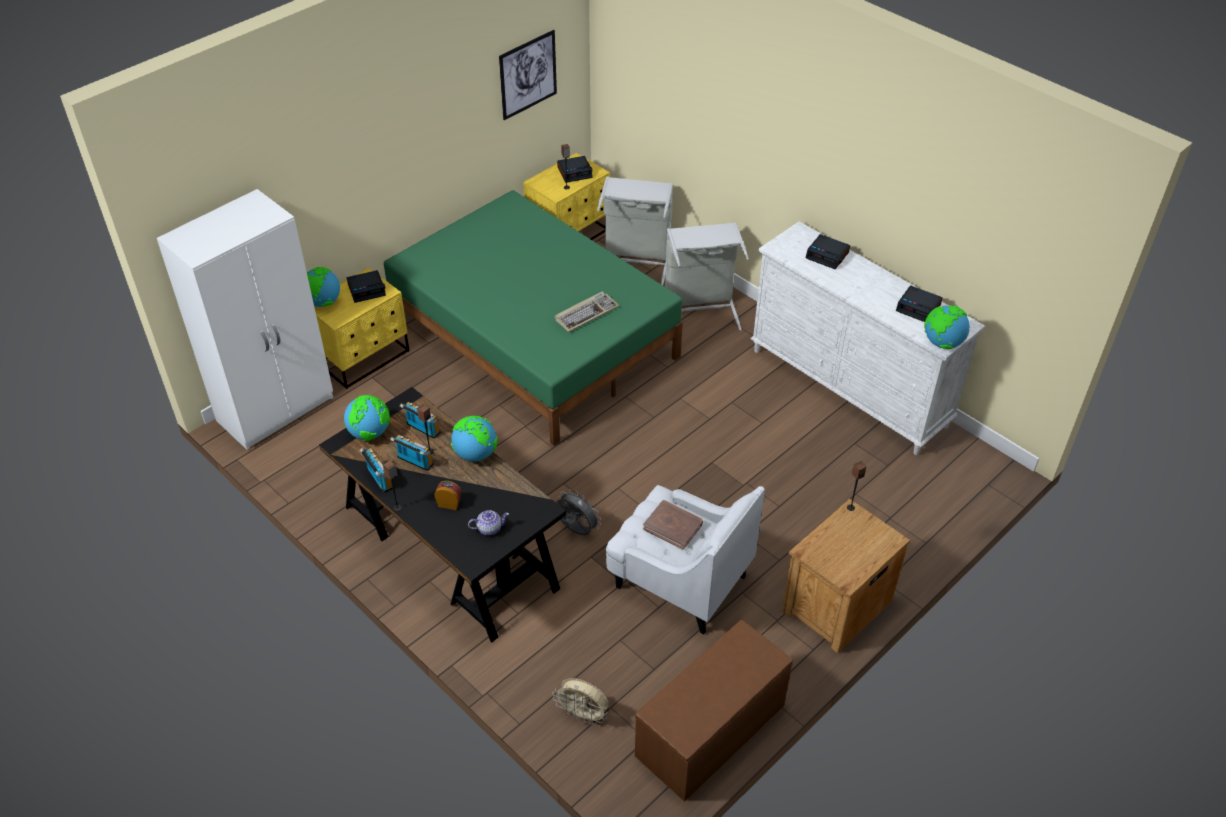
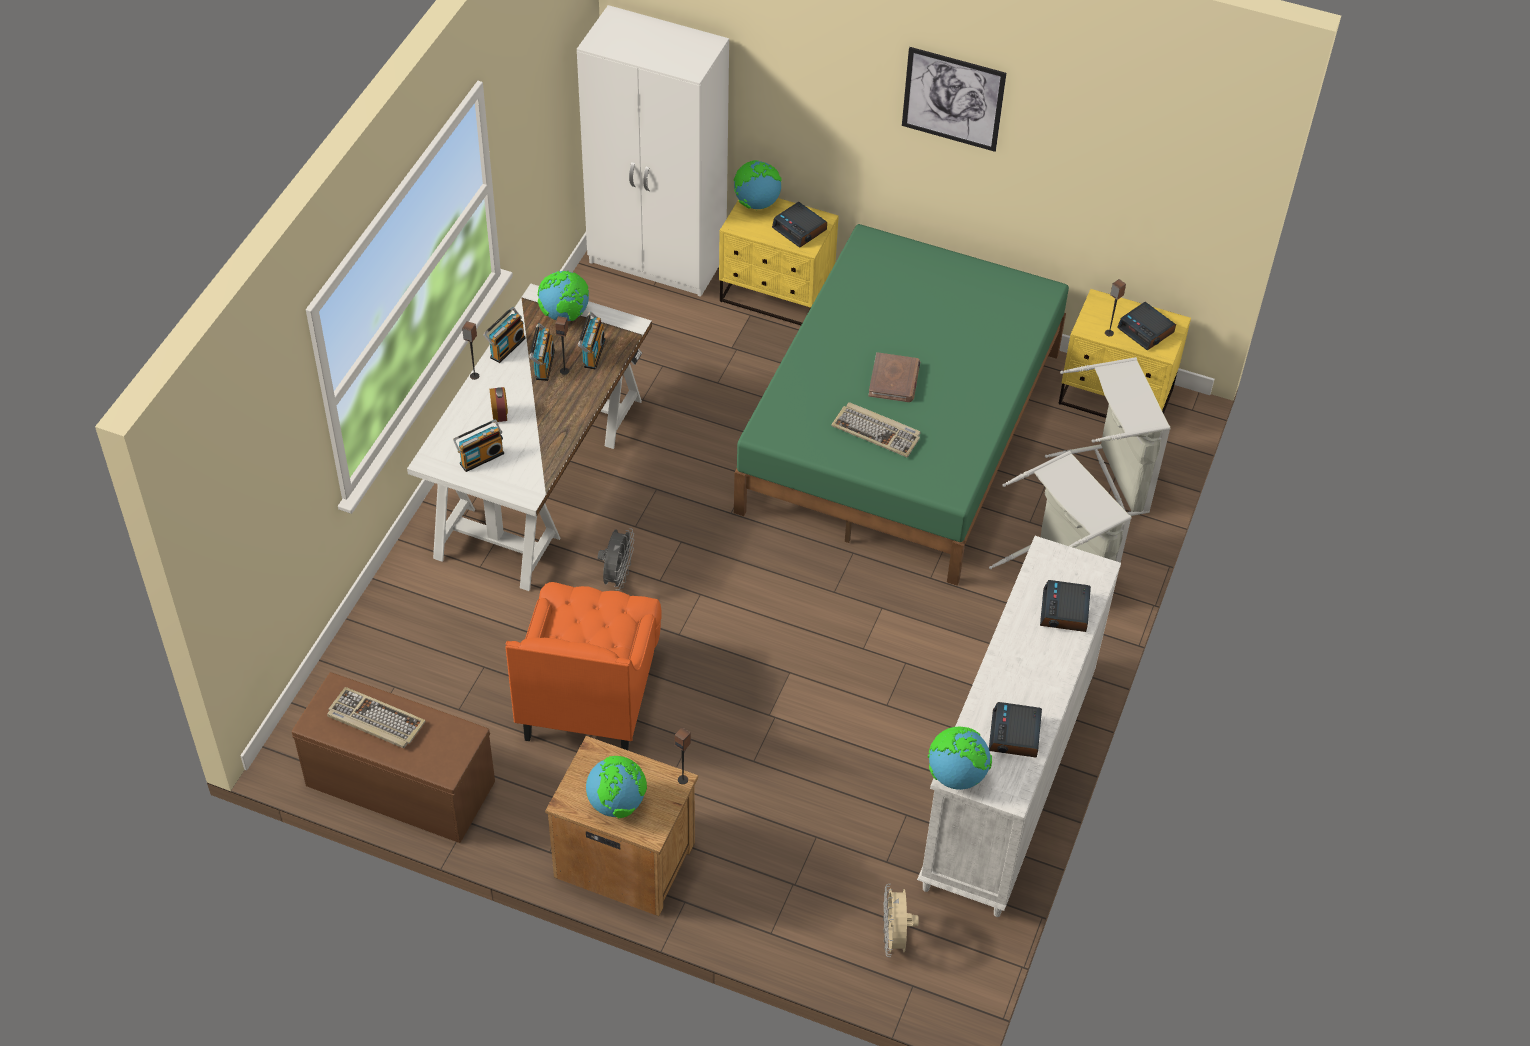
camera: 65 degrees right, 5 degrees up
(448, 548) = (539, 477): black desk -> white desk
(475, 454) = (579, 409): globe -> globe (617, 803)
(489, 528) = (480, 457): teapot -> radio
(528, 75) = (1139, 173): picture -> picture (953, 99)
(583, 714) = (376, 666): beige fan -> beige fan (895, 938)
(673, 526) = (595, 629): brown book -> brown book (894, 380)
(679, 581) = (589, 695): white armchair -> orange armchair
(702, 693) = (374, 720): none -> keyboard

